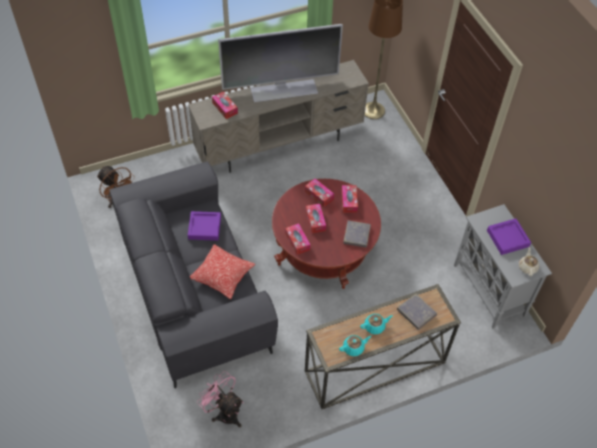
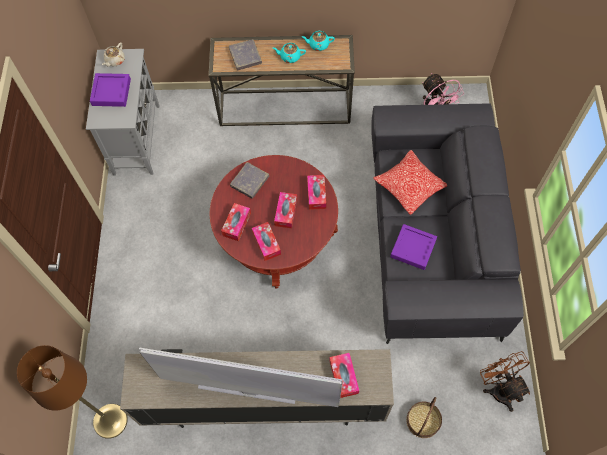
camera: 155 degrees left, 10 degrees up
(168, 166) = (423, 421): none -> basket

